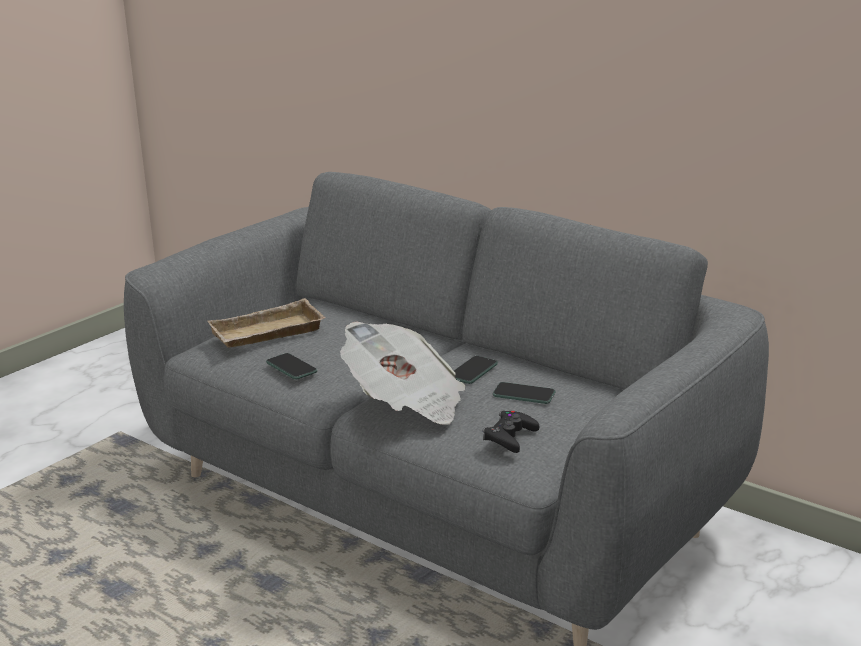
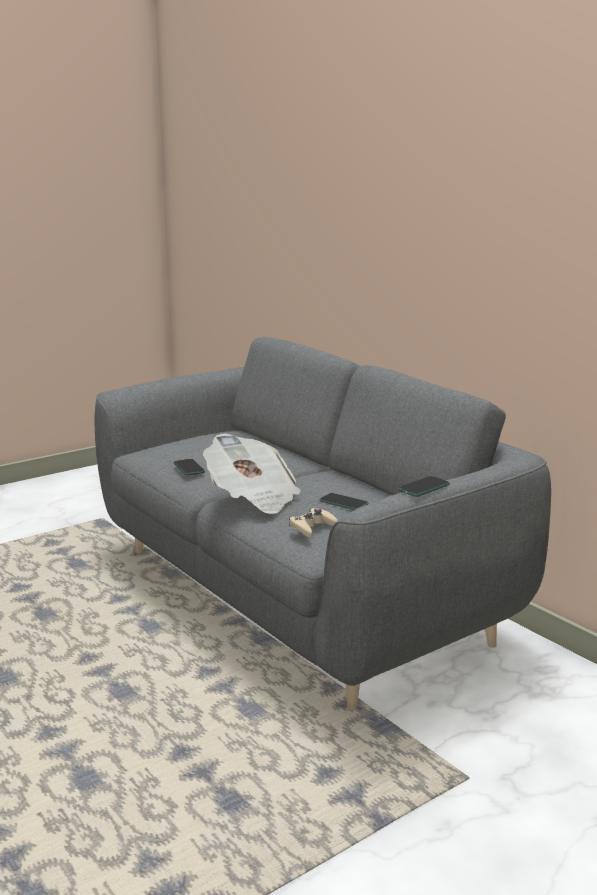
camera: 15 degrees right, 5 degrees down
(266, 334) = (187, 446): beige tray -> none
(473, 371) = (317, 484): phone -> phone (423, 488)
(510, 437) = (312, 527): black game controller -> beige game controller

